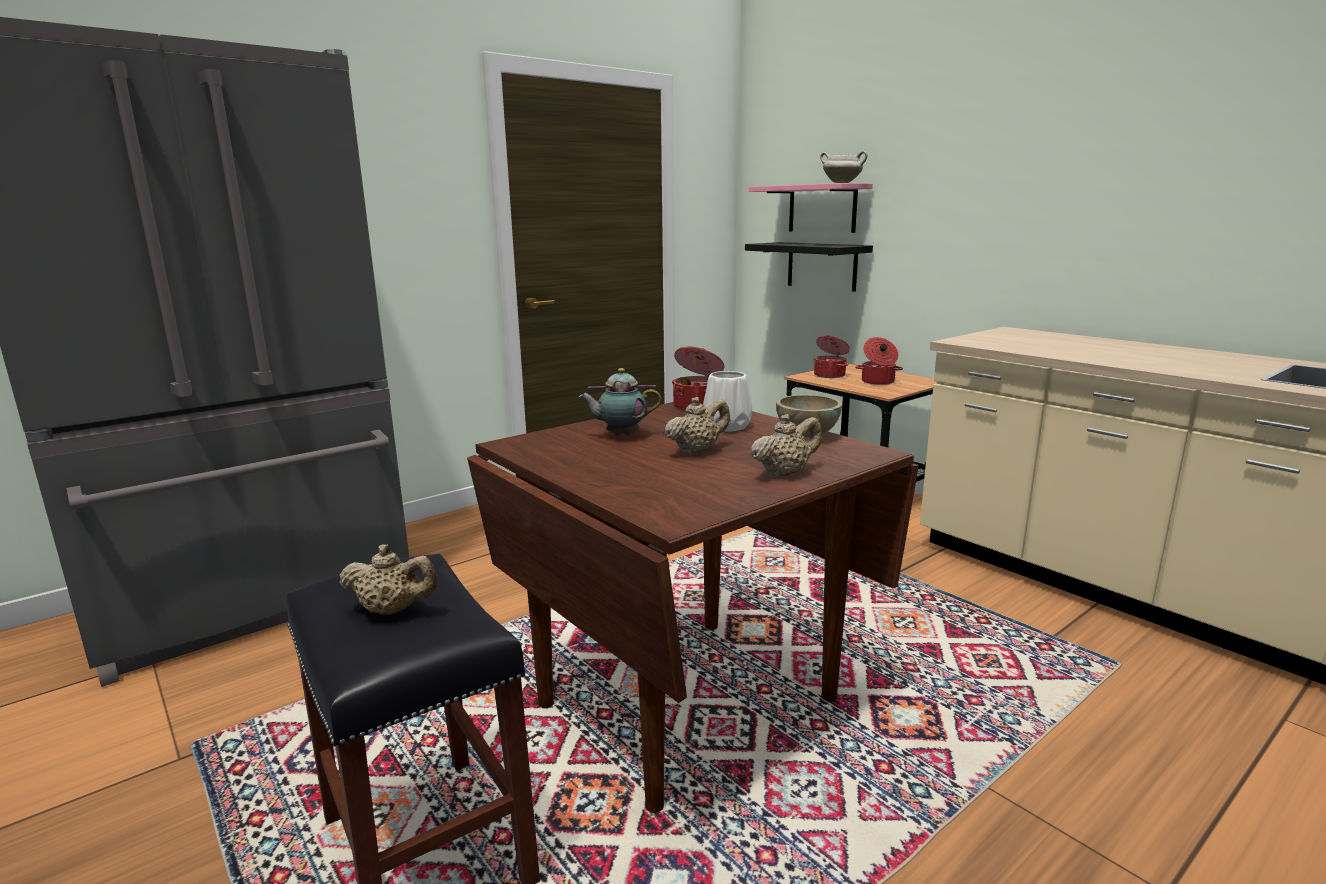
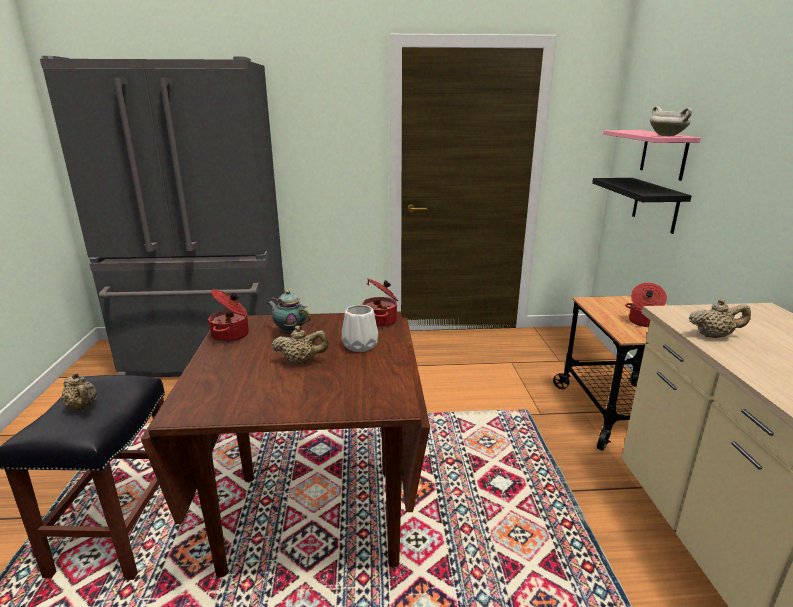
camera: 35 degrees right, 5 degrees up
(785, 473) = (306, 401): beige teapot -> beige teapot (714, 336)
(806, 435) = (388, 372): beige bowl -> none
(830, 375) = (613, 304): cooking pot -> cooking pot (231, 335)

